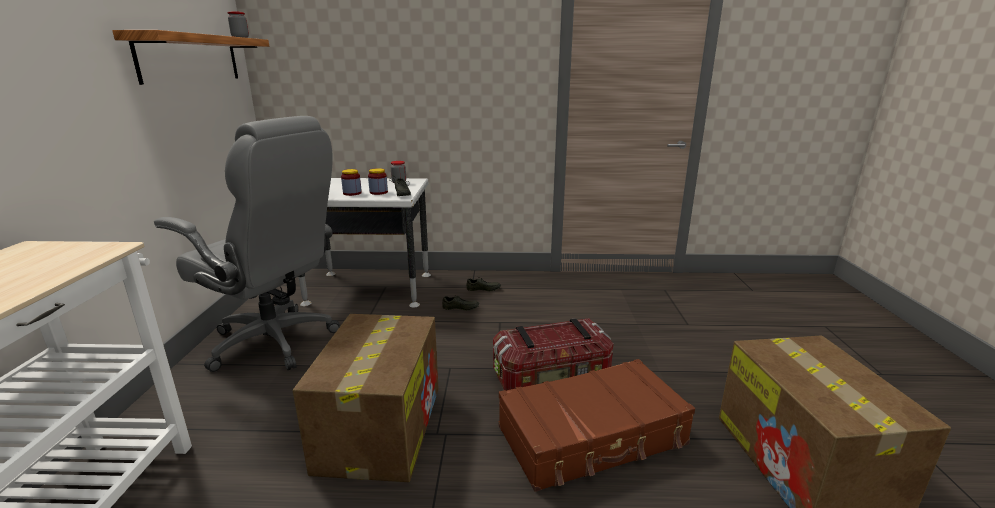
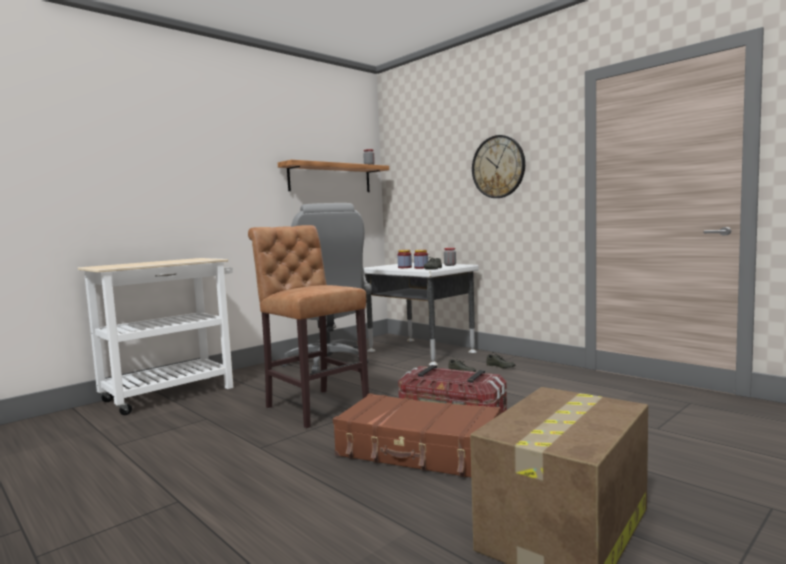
camera: 45 degrees right, 15 degrees down
(381, 426) = (313, 406): cardboard box -> brown stool
(450, 61) = (498, 167): none -> wall clock

